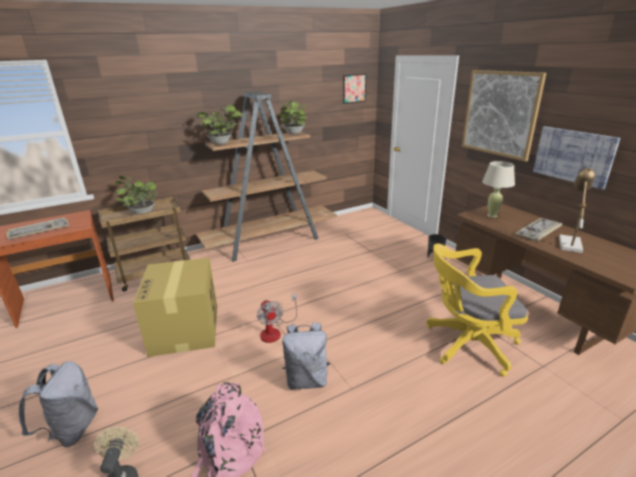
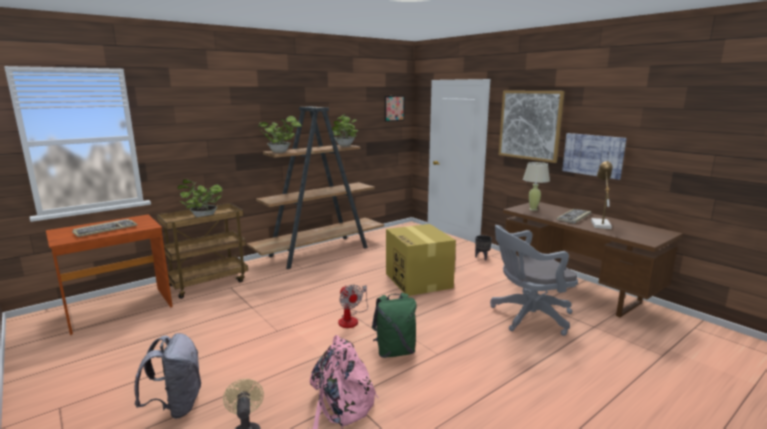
camera: 10 degrees left, 10 degrees down
(185, 329) = (261, 324): cardboard box -> cardboard box (419, 281)
(307, 380) = (395, 351): grey backpack -> green backpack
(466, 344) = (527, 316): yellow office chair -> grey office chair

